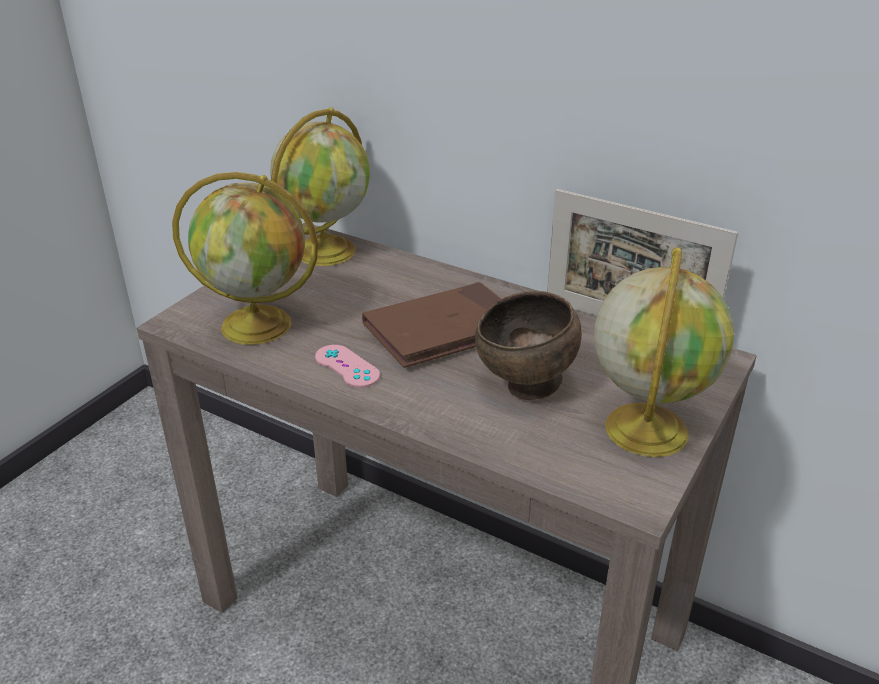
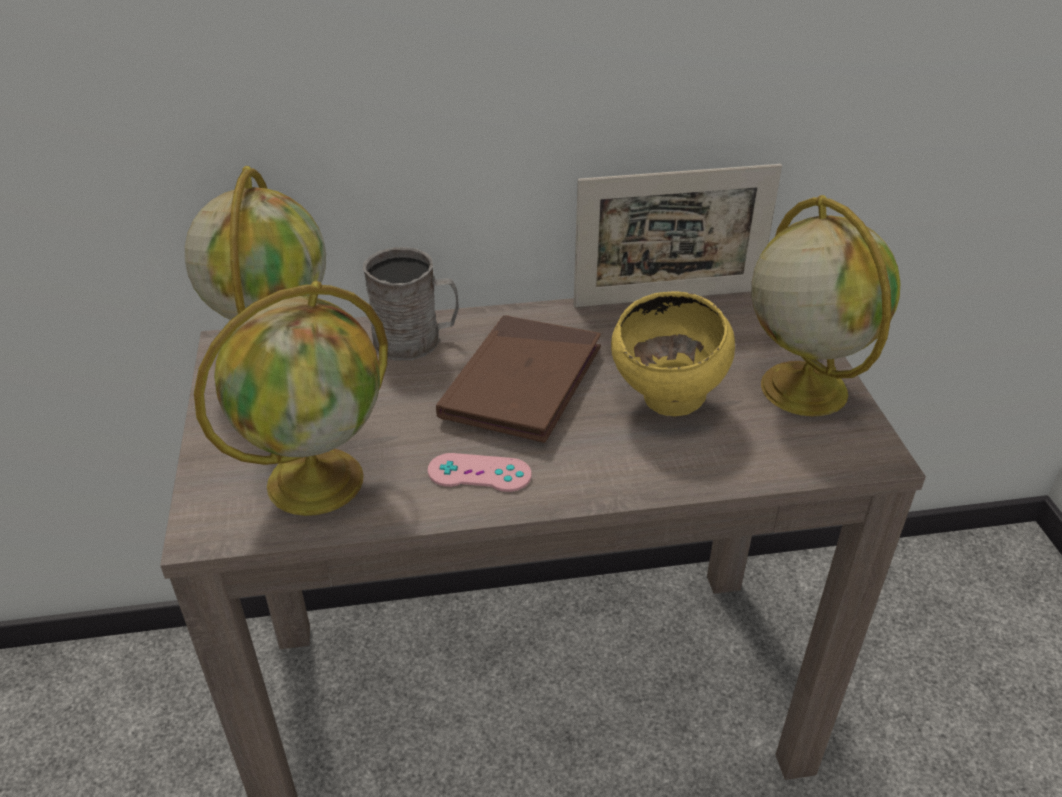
camera: 40 degrees left, 5 degrees up
(414, 277) = (416, 340): none -> grey mug
(525, 388) = (668, 403): brown bowl -> yellow bowl

